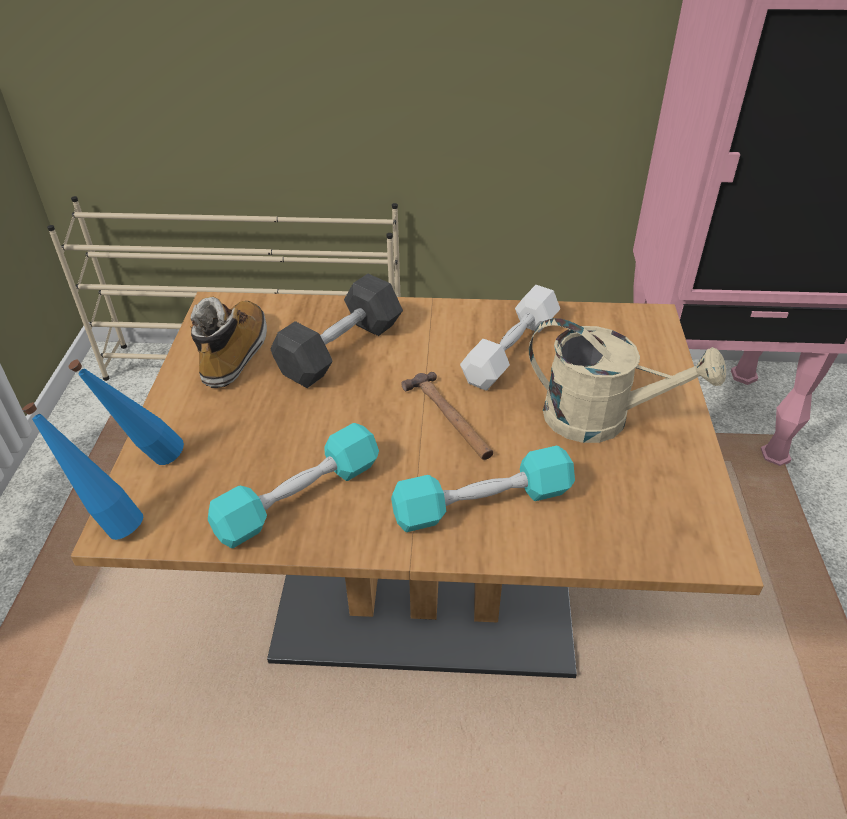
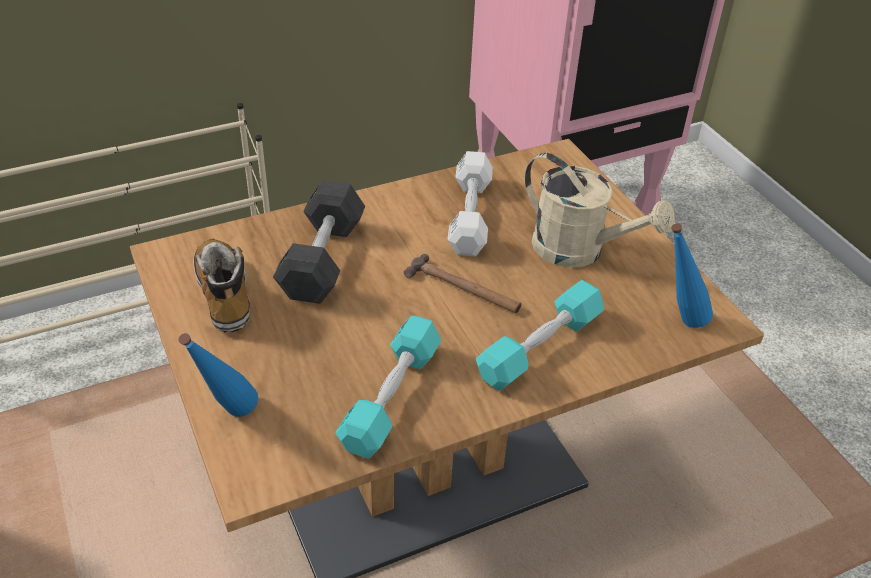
camera: 30 degrees left, 0 degrees up
(108, 524) = (238, 483): blue bottle -> blue bottle (678, 321)
(601, 419) = (580, 251): beige watering can -> beige watering can turned 45 degrees clockwise

